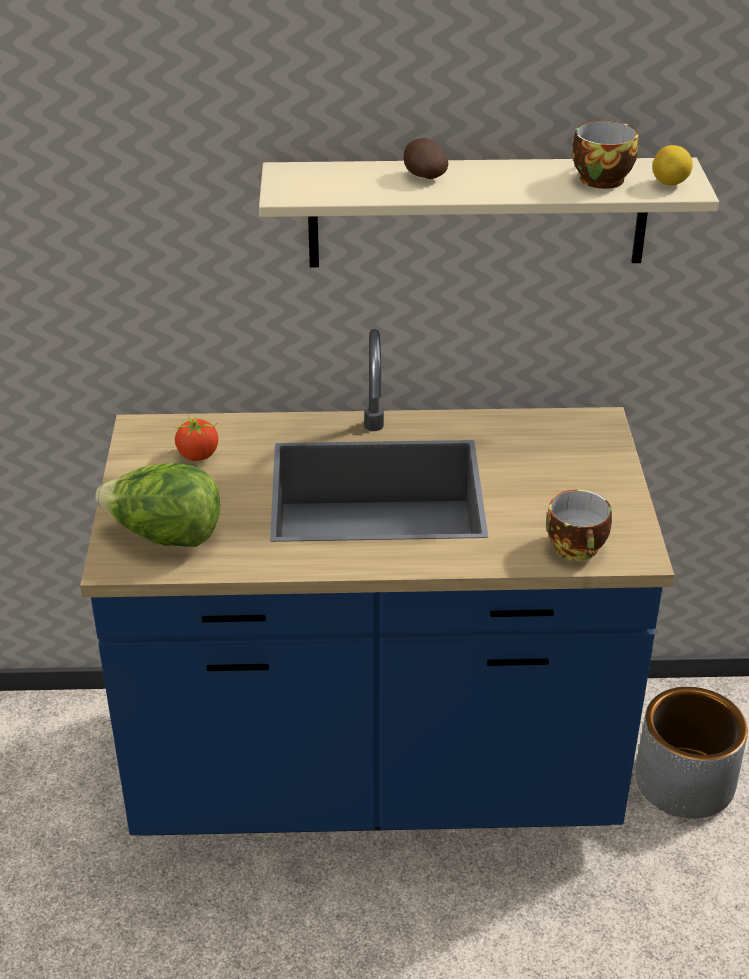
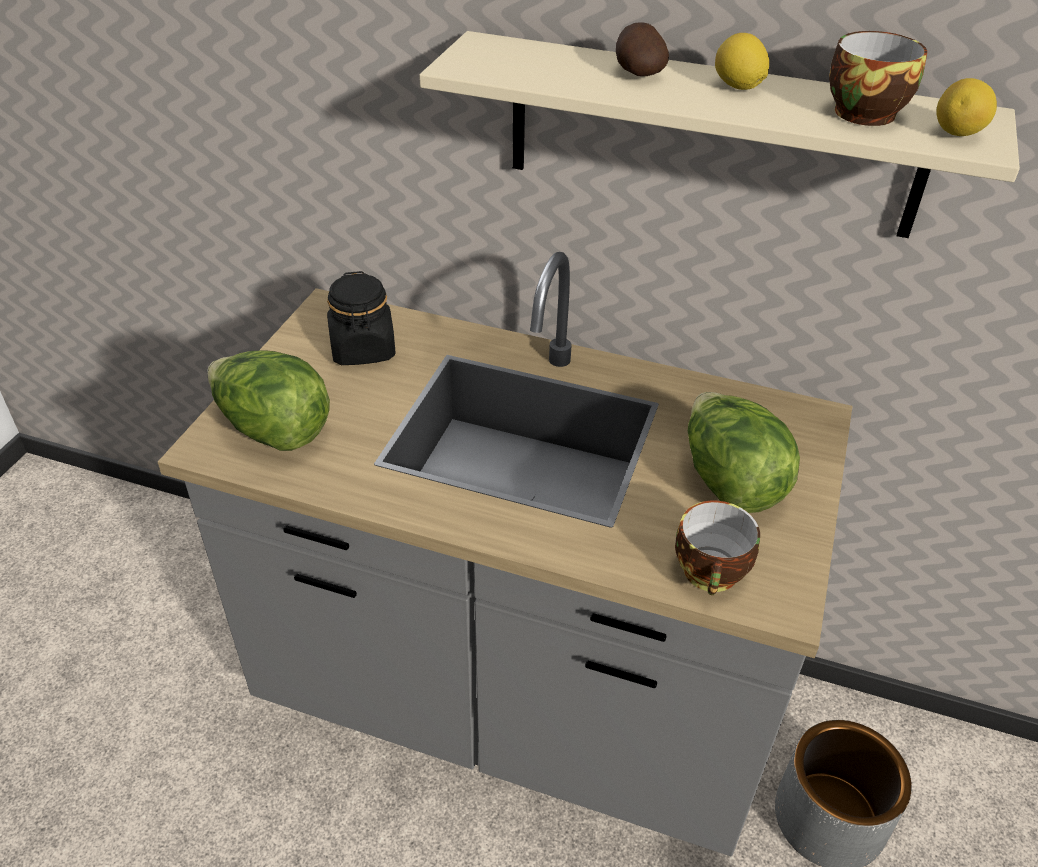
camera: 20 degrees right, 5 degrees up
(198, 455) = (363, 349): tomato -> black jar
(374, 777) = (513, 703): blue counter -> grey counter
(503, 174) = (737, 87): none -> lemon
(558, 484) = (729, 482): none -> lettuce

